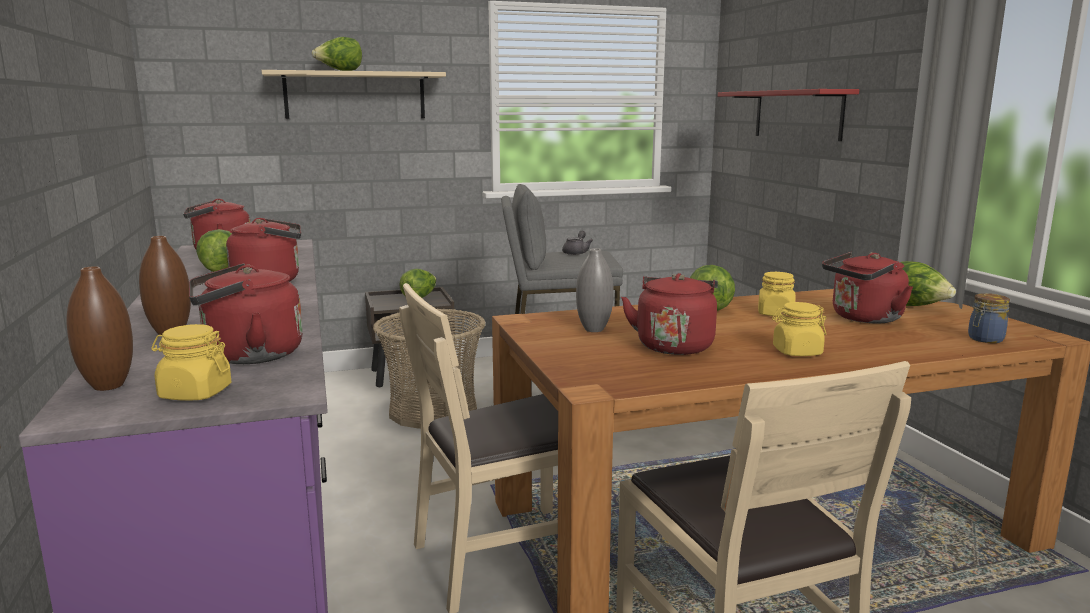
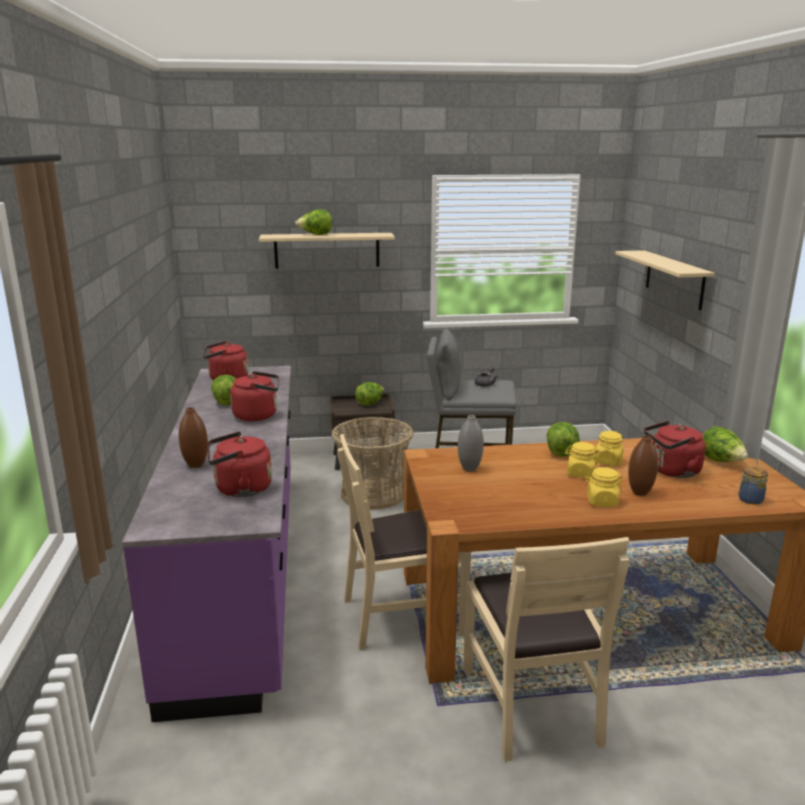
camera: 10 degrees right, 5 degrees up
(108, 386) = (163, 508): brown vase -> brown vase (640, 493)
(195, 393) = (209, 518): yellow jar -> yellow jar (580, 474)
(674, 345) = (519, 488): red kettle -> none
(797, 114) = (674, 279): red shelf -> beige shelf

